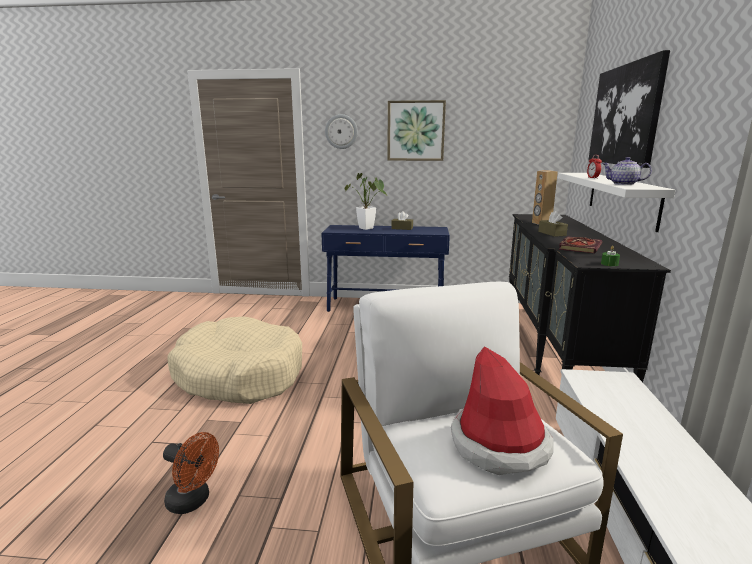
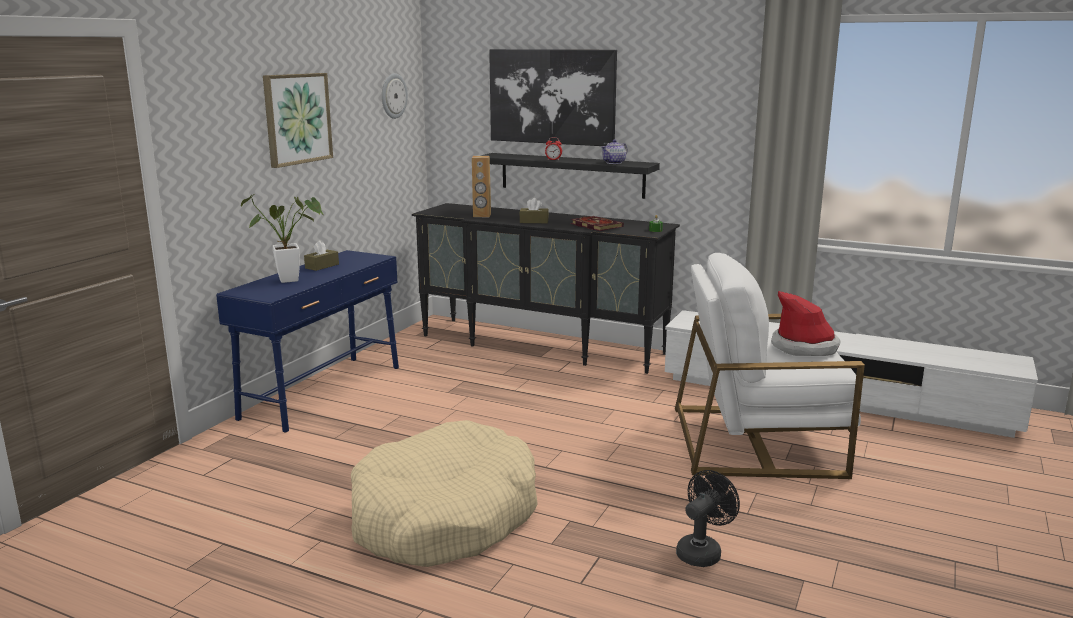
camera: 70 degrees left, 0 degrees up
(193, 501) = (702, 551): orange fan -> black fan
(341, 131) = (209, 129): wall clock -> wall clock (393, 96)
(621, 198) = (571, 175): white shelf -> black shelf

